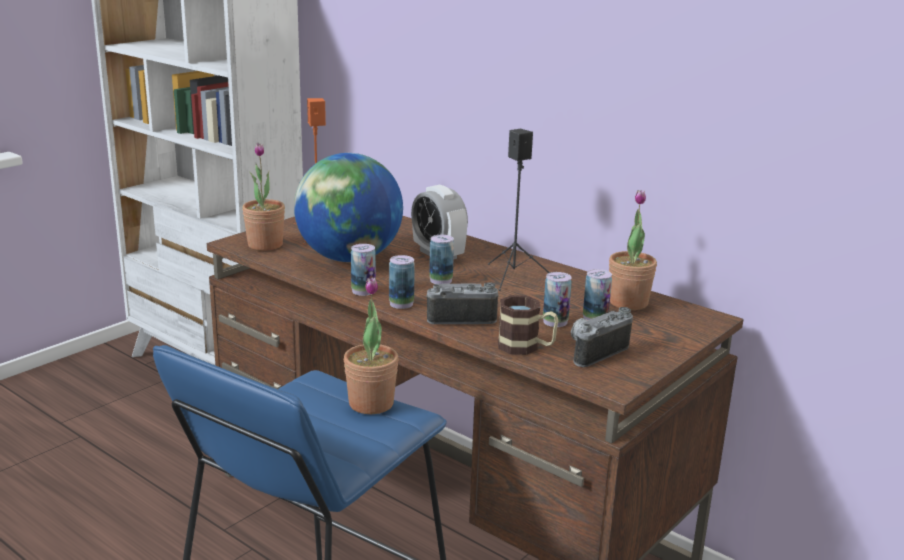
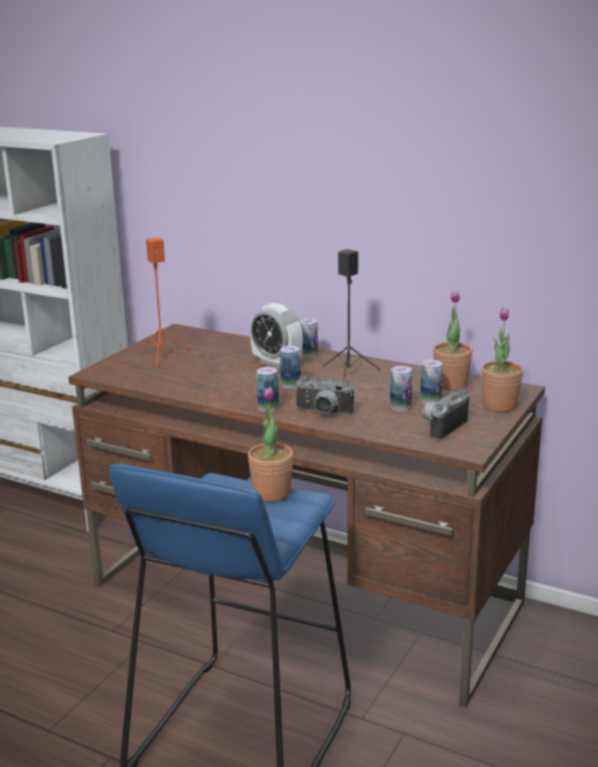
camera: 10 degrees left, 0 degrees up
(265, 245) = (122, 372): potted plant -> potted plant (499, 406)
(349, 258) = (203, 375): globe -> none
(363, 291) = (230, 401): can -> can (308, 355)
(461, 317) = (323, 413): camera -> camera turned 150 degrees counterclockwise
(526, 347) = (387, 430): mug -> none

